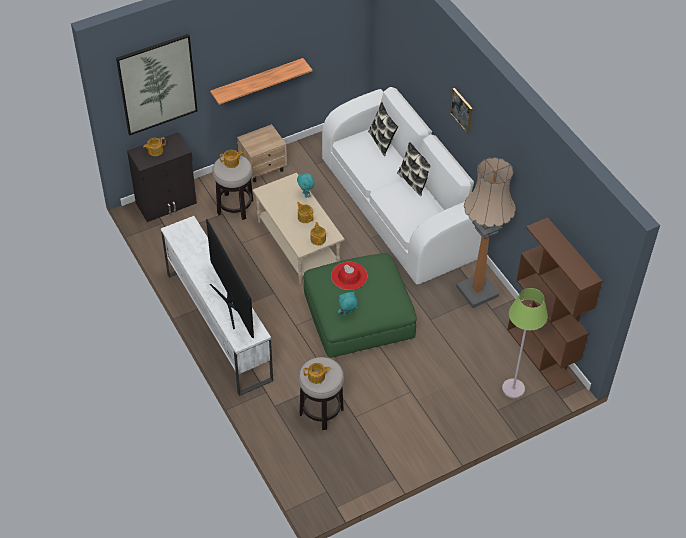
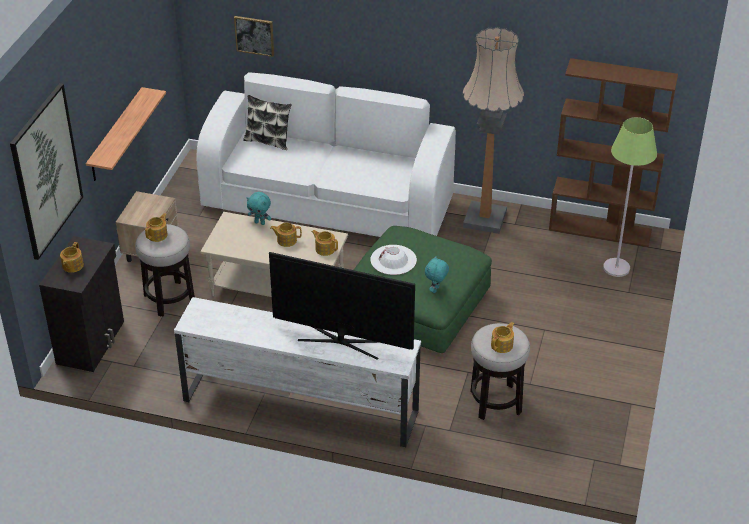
camera: 45 degrees left, 10 degrees down
(349, 276) = (393, 260): red hat -> white hat
(413, 182) = (342, 153): pillow -> none
(462, 110) = (382, 26): picture -> picture (254, 35)

